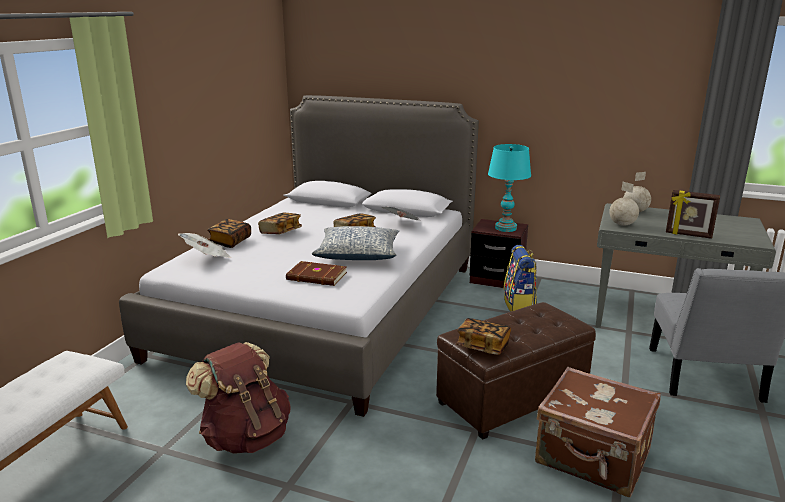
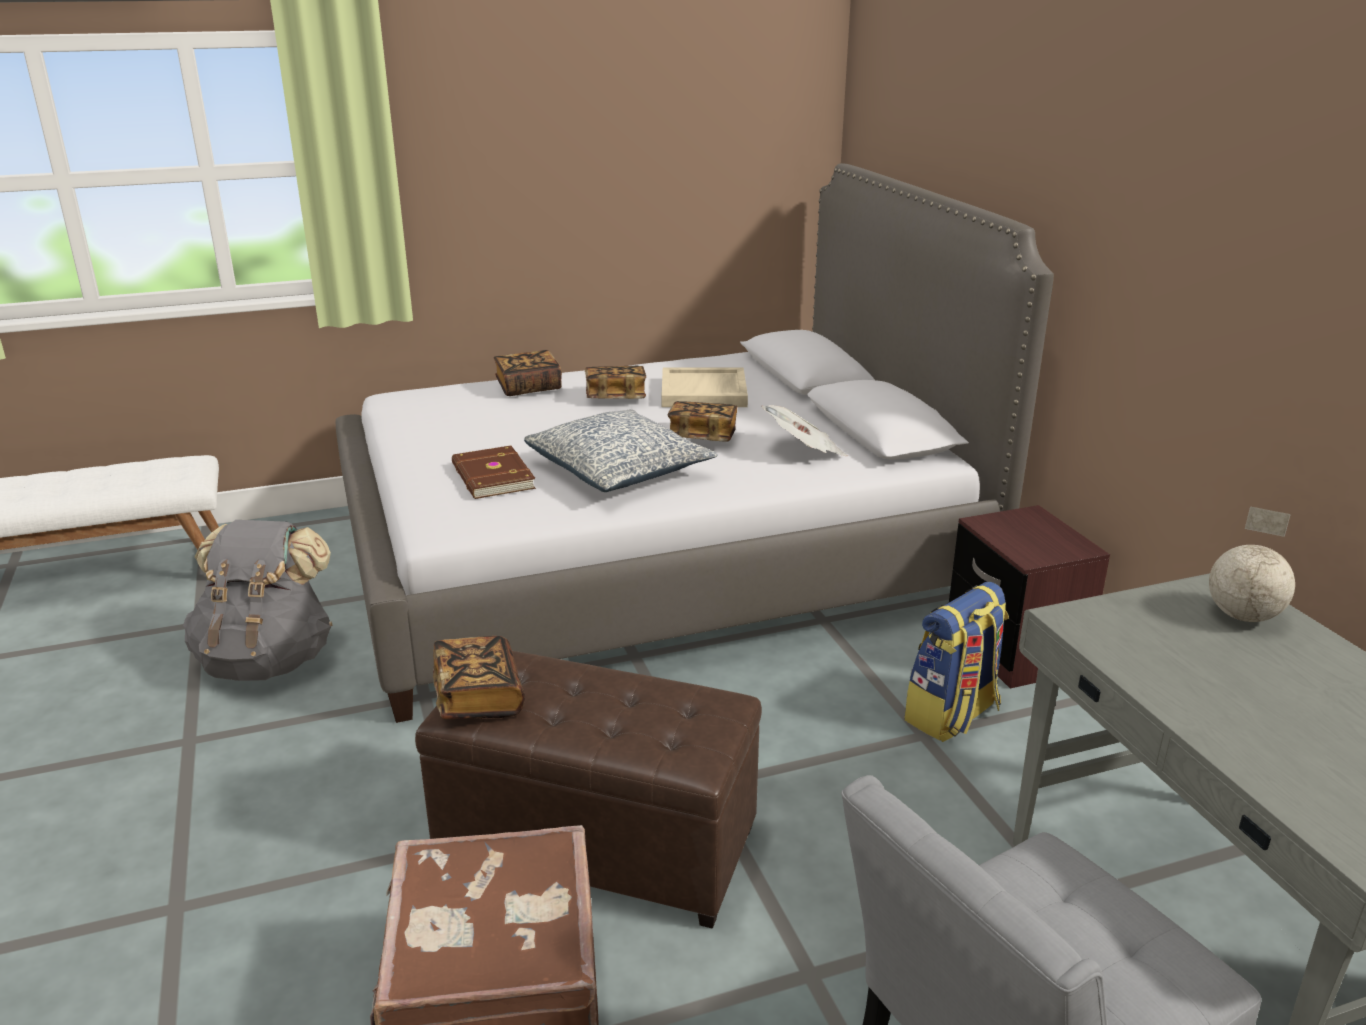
camera: 50 degrees right, 5 degrees up
(207, 257) = (454, 398): newspaper -> none
(246, 437) = (268, 660): brown backpack -> grey backpack
(311, 218) = (704, 392): none -> beige tray
(505, 228) = (1037, 541): turquoise table lamp -> none
(622, 225) = (1109, 625): globe -> none
(688, 235) = (1209, 727): picture frame -> none

